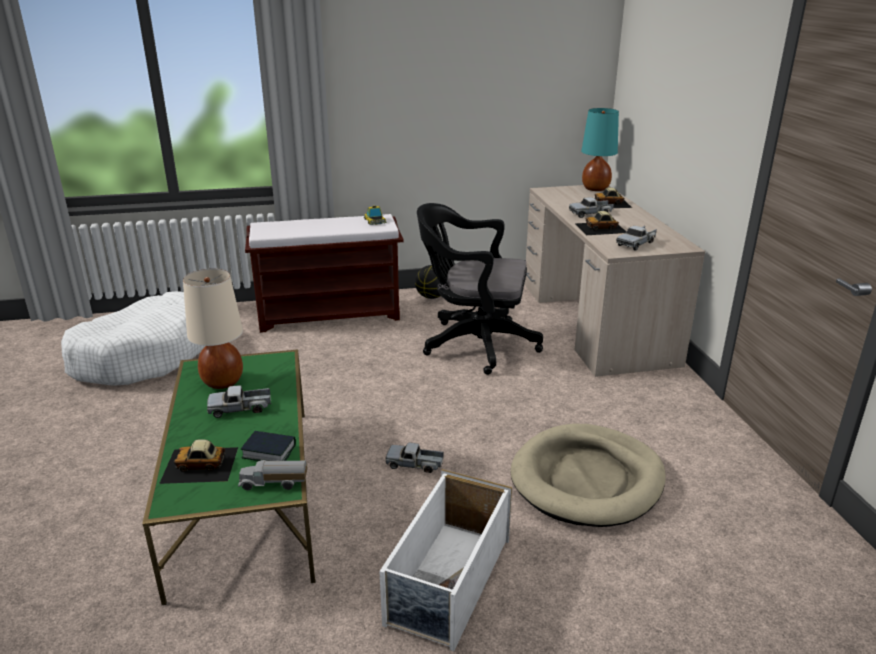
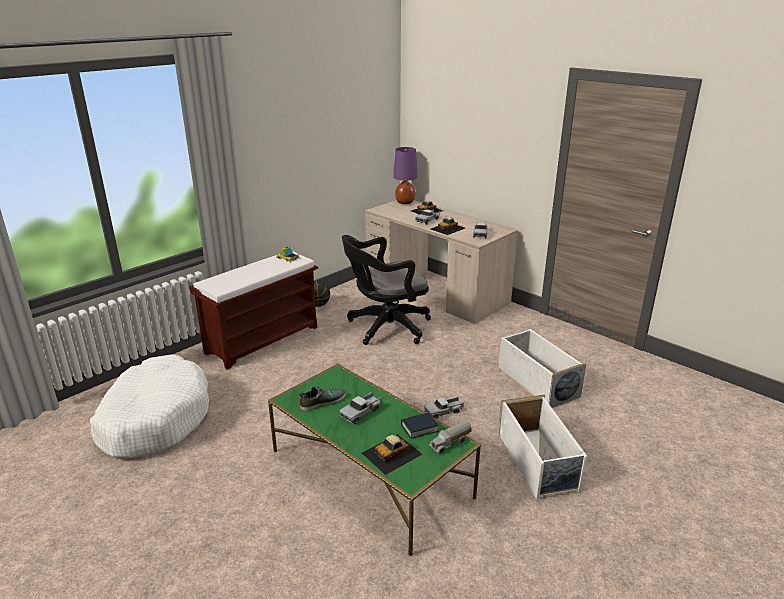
camera: 35 degrees left, 0 degrees up
(222, 382) = (322, 402): beige table lamp -> shoe
(587, 479) = (536, 381): beige dog bed -> white storage box
(595, 189) = (405, 202): turquoise table lamp -> purple table lamp

